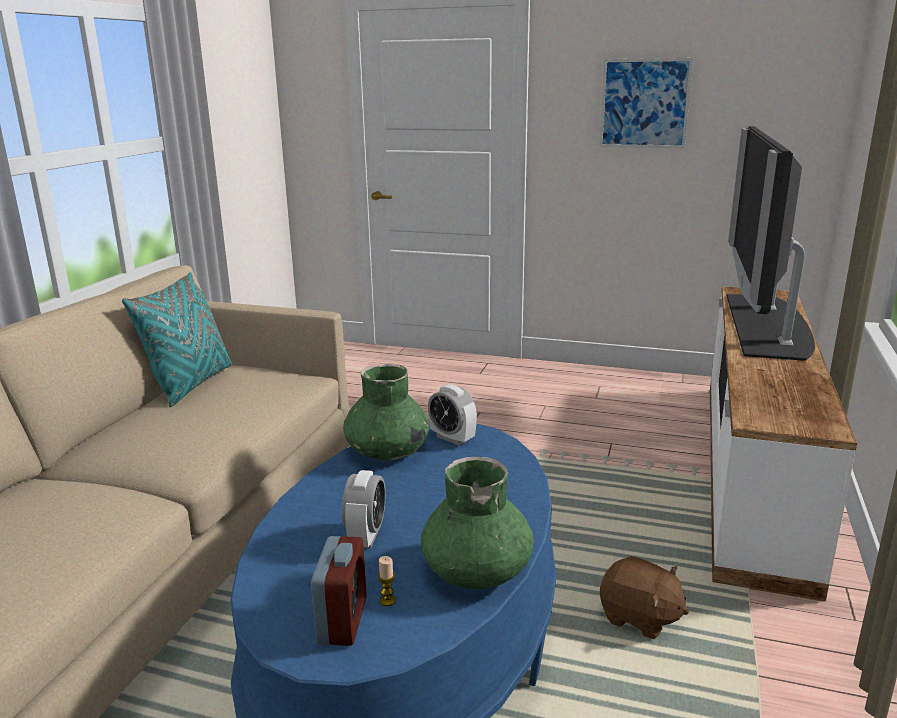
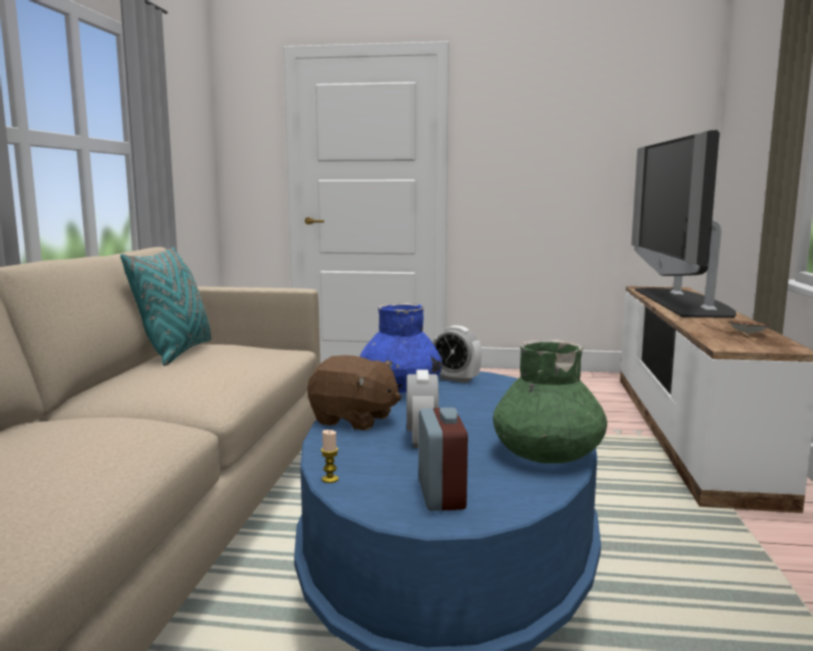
camera: 10 degrees left, 10 degrees down
(387, 451) = (400, 389): green vase -> blue vase
(387, 600) = (476, 479): candle -> candle (330, 479)
(639, 617) = (650, 537): brown plush toy -> brown plush toy (354, 420)
(644, 103) = (549, 136): picture -> none
(798, 395) = (747, 333): none -> bowl

